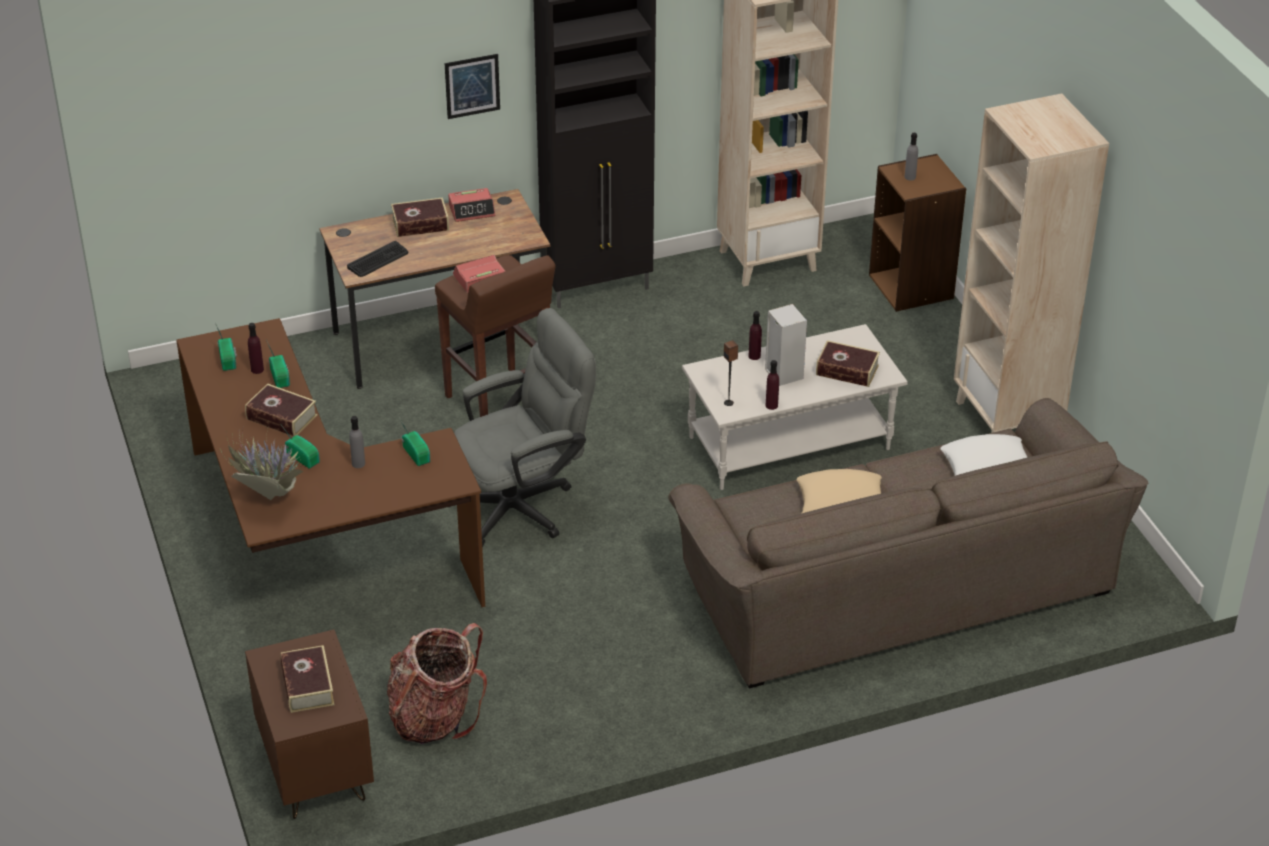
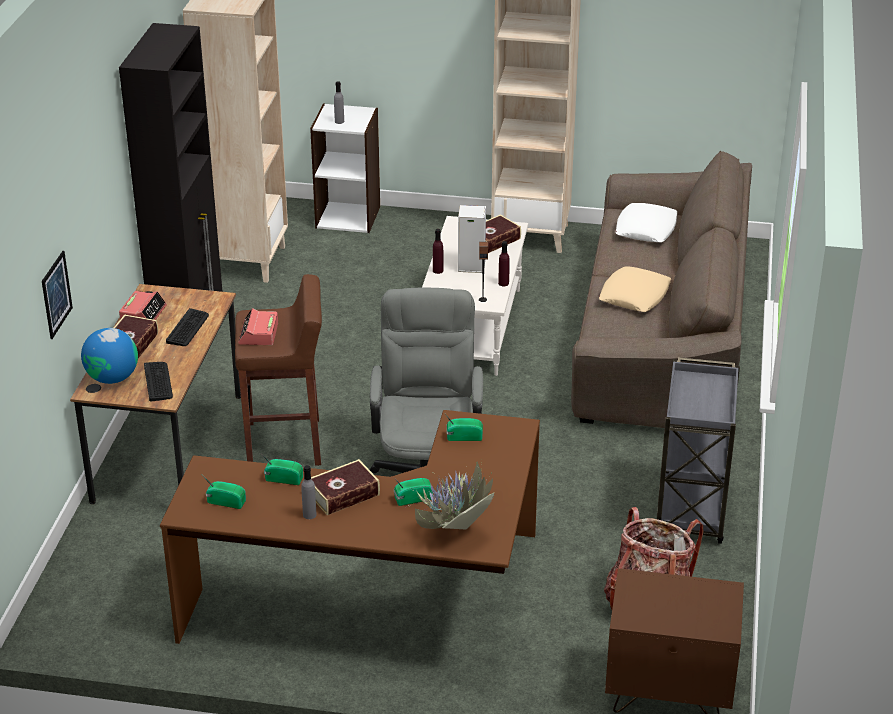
camera: 60 degrees left, 5 degrees down
(257, 369) = (259, 489): purple bottle -> none
(307, 685) = (681, 604): book -> none
(358, 463) = (449, 471): grey bottle -> grey bottle (309, 514)
(364, 235) = (112, 378): none -> globe
(470, 242) = (188, 328): none -> keyboard
(472, 86) = (106, 196): picture -> picture (56, 294)
(604, 701) = (691, 511): none -> grey cart
(912, 286) = (348, 216): brown bookcase -> white bookcase

